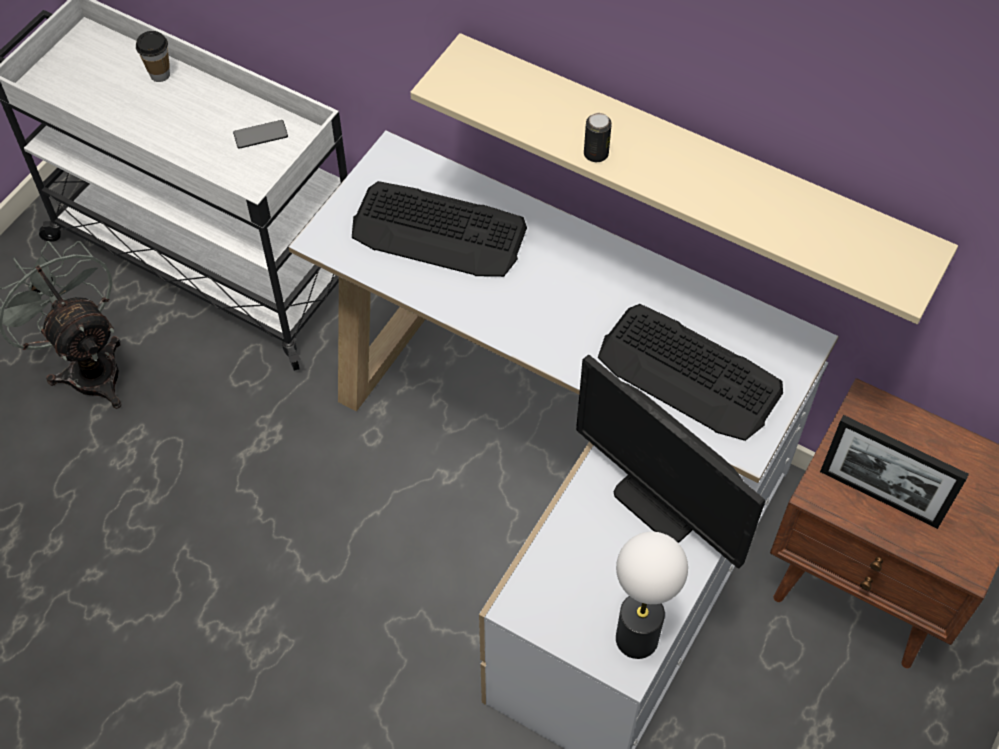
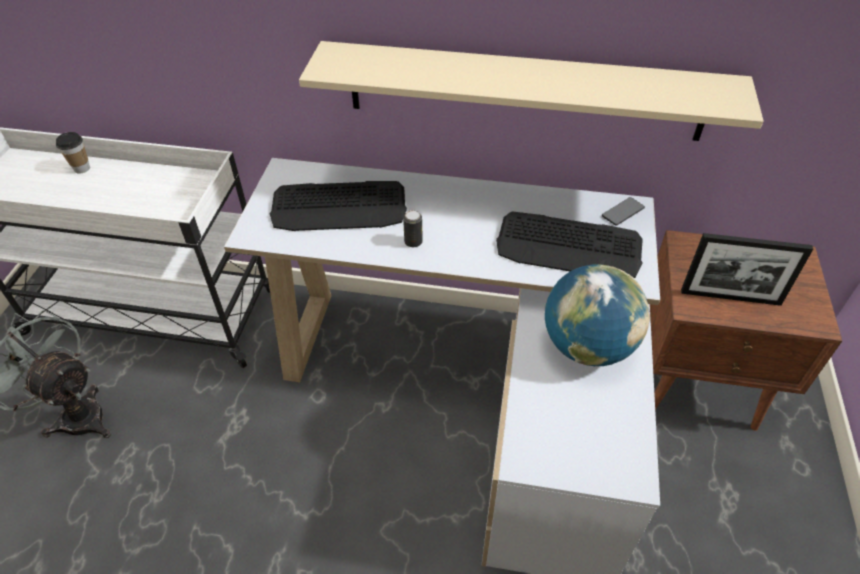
camera: 20 degrees left, 10 degrees down
(260, 135) = (175, 186): phone -> phone (623, 212)
(596, 154) = (463, 83): can -> can (413, 242)
(636, 639) = (628, 454): table lamp -> none
(660, 502) = (587, 346): monitor -> globe

